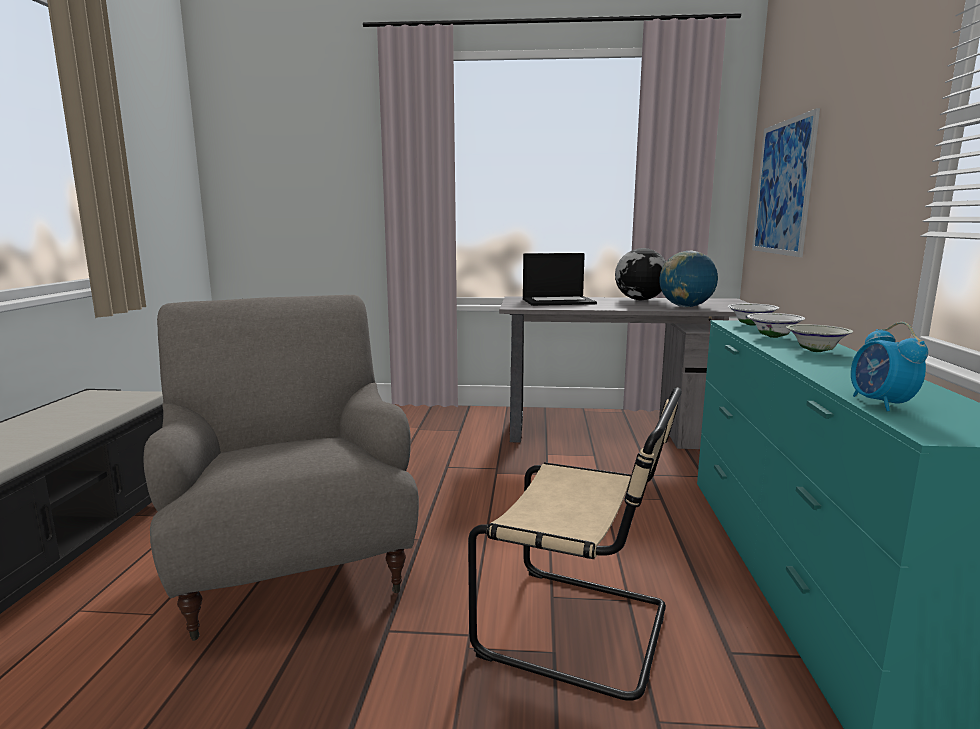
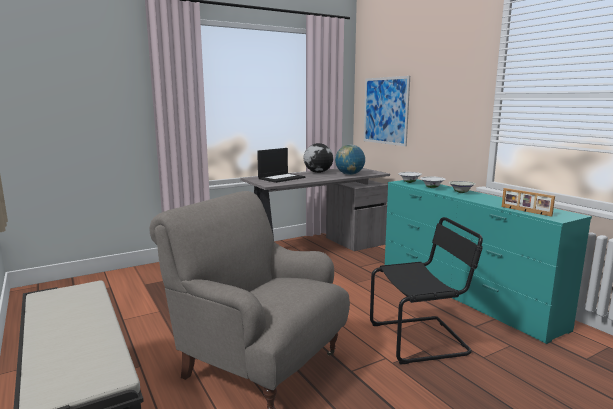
camera: 35 degrees left, 0 degrees up
(581, 630) = (422, 339): beige chair -> black chair
(880, 404) = (525, 211): alarm clock -> picture frame

